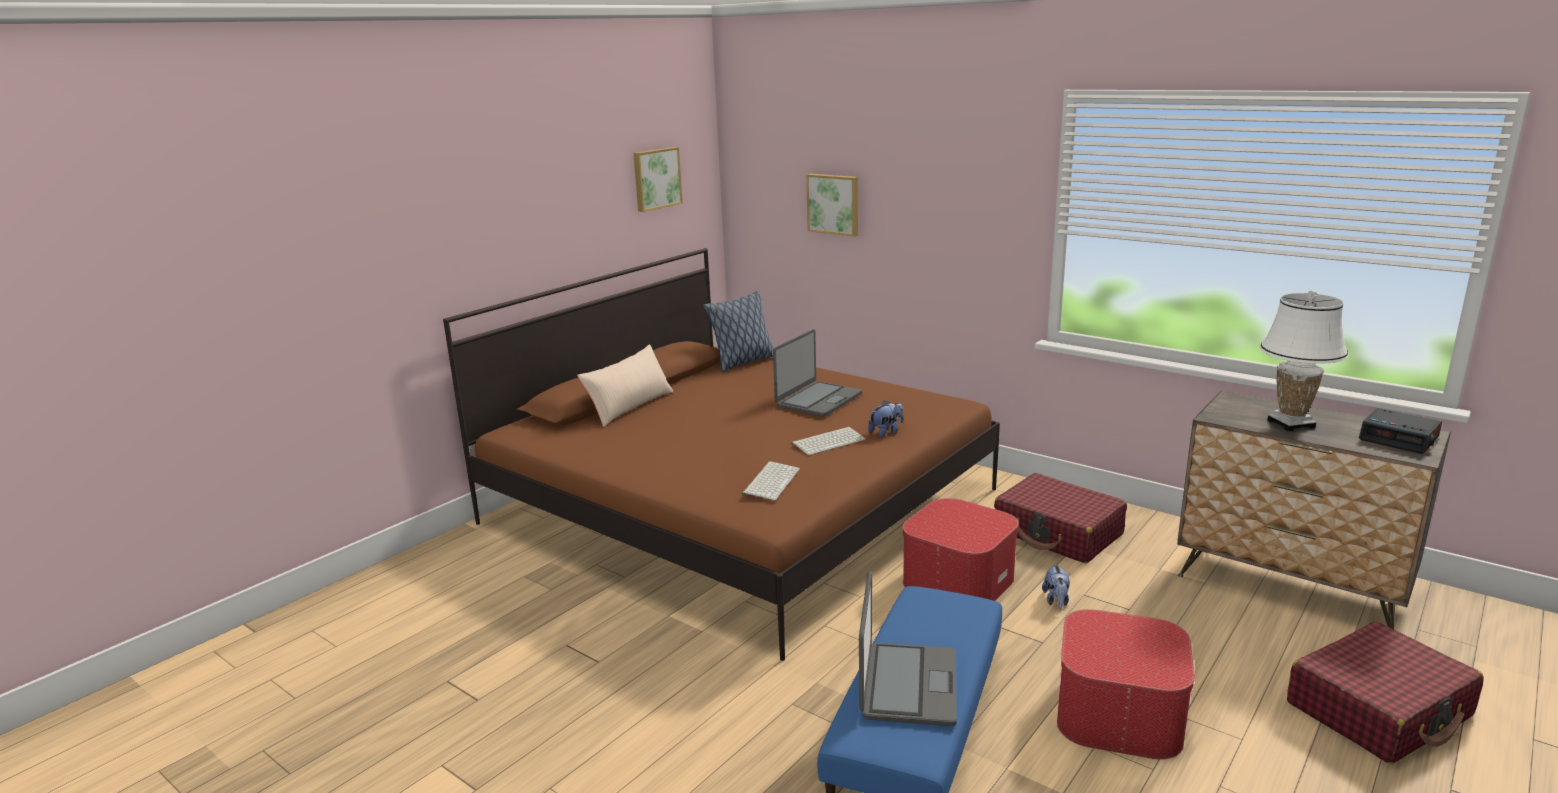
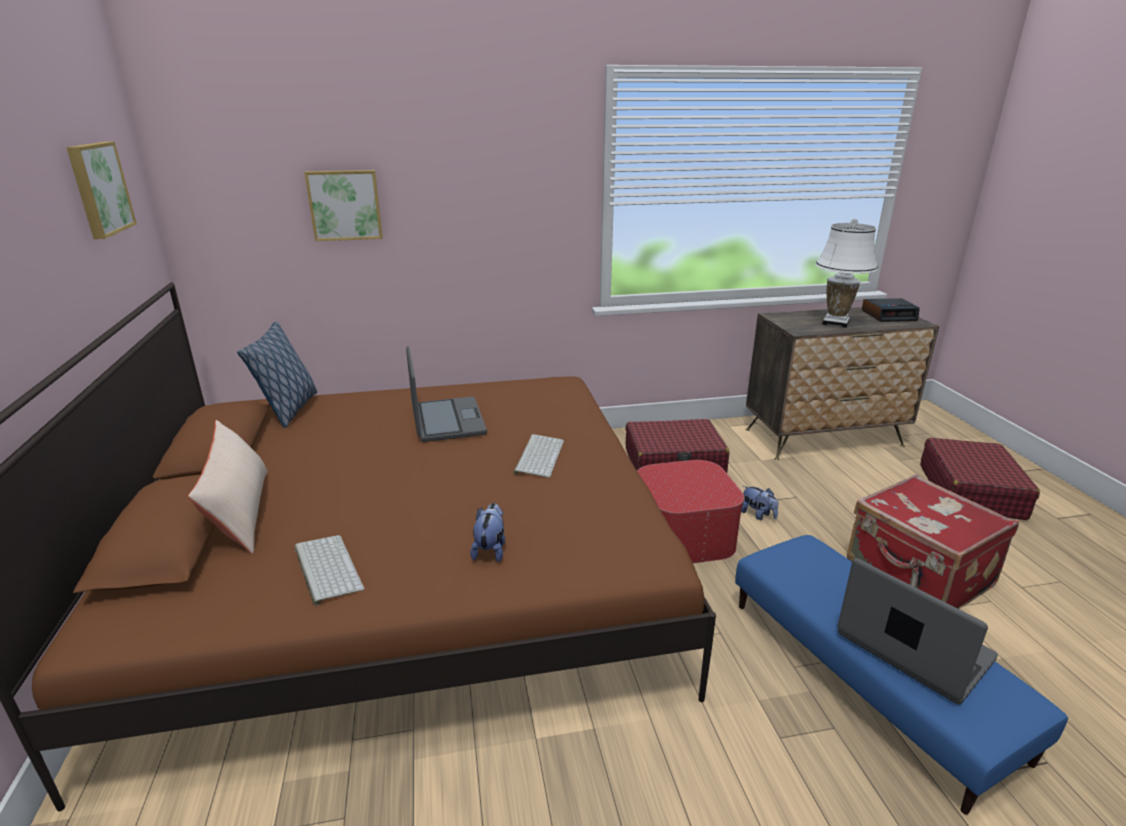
camera: 50 degrees left, 5 degrees up
(770, 481) = (579, 520): keyboard -> keyboard (326, 568)
(886, 432) = (564, 427): plush toy -> plush toy (490, 549)
(1119, 714) = (917, 575): ottoman -> red suitcase

